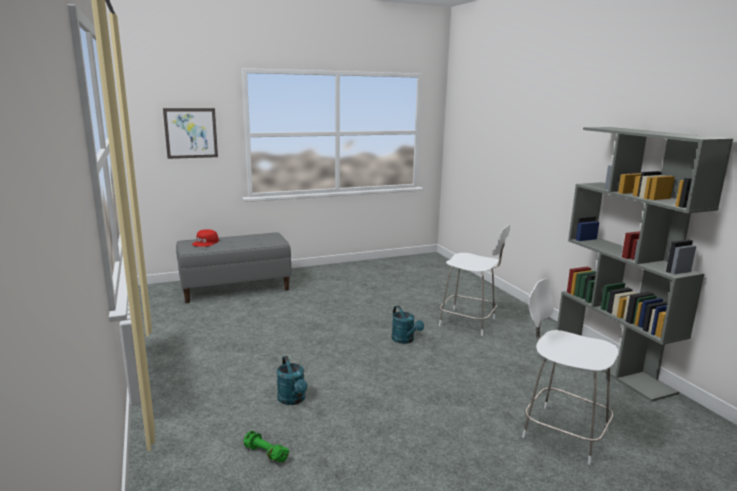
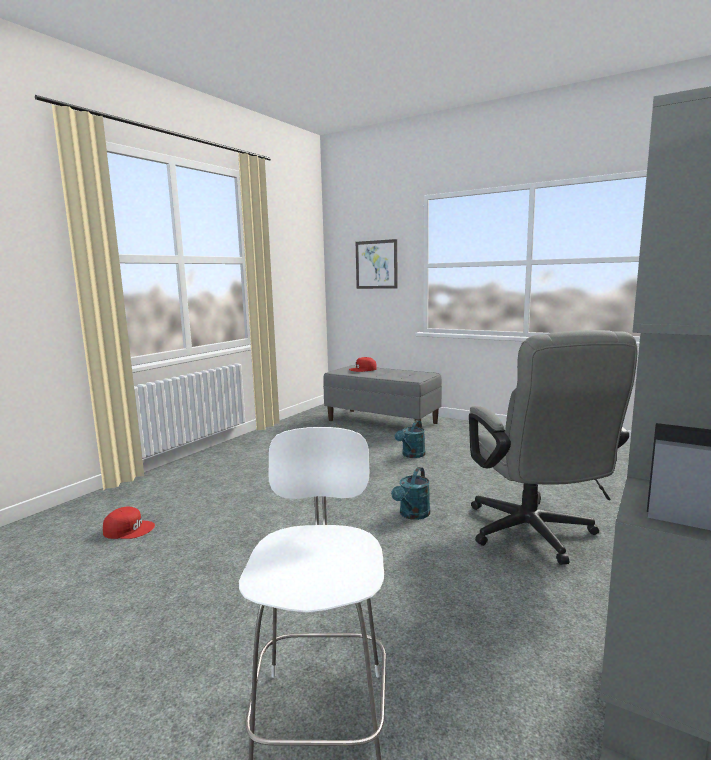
camera: 55 degrees right, 5 degrees down
(265, 454) = (129, 529): green dumbbell -> red cap
(293, 400) = (222, 509): turquoise watering can -> turquoise watering can (411, 455)
(469, 322) = (535, 536): white stool -> grey office chair

